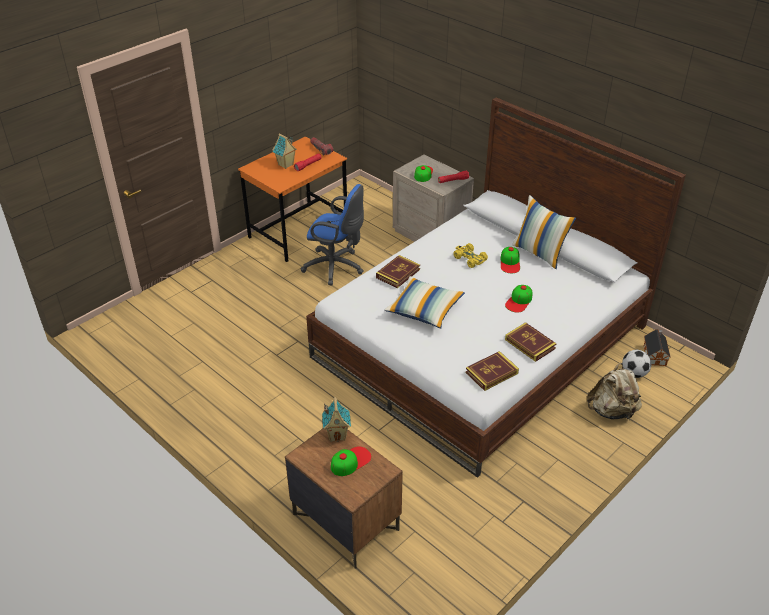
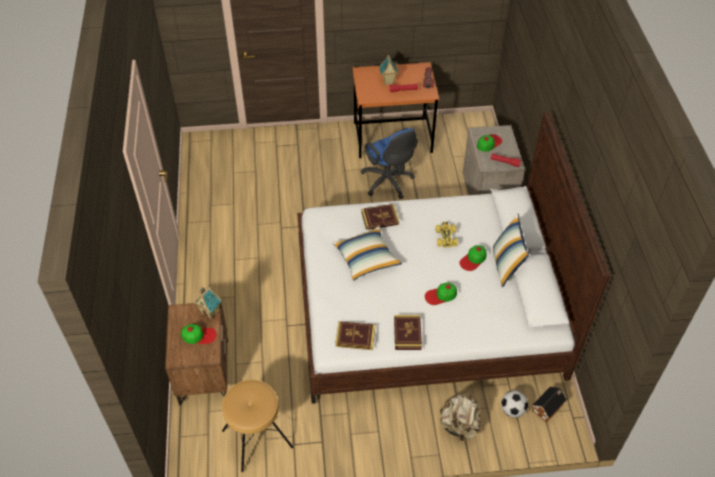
camera: 40 degrees right, 10 degrees up
(464, 541) = (257, 438): none -> brown stool

